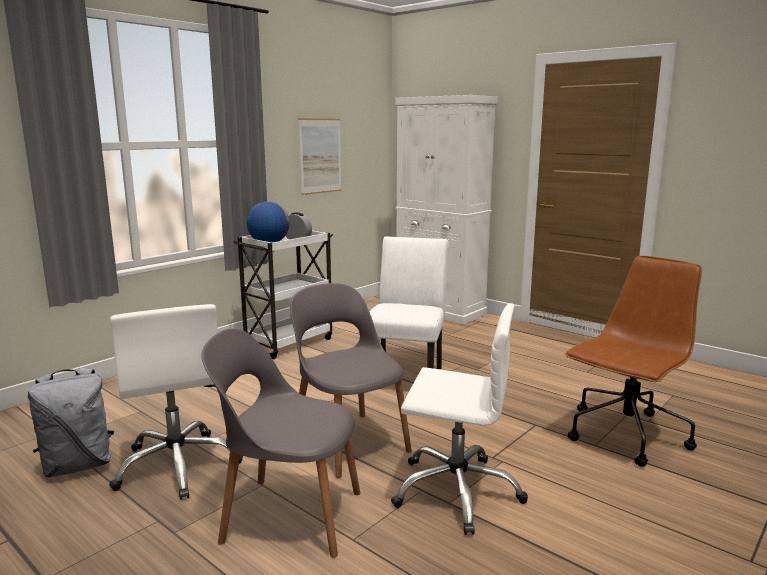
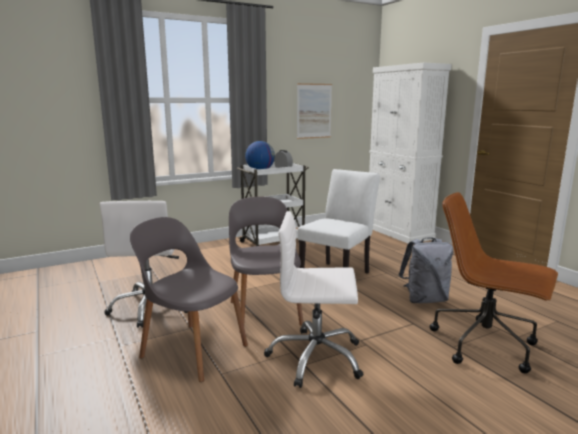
camera: 20 degrees right, 0 degrees up
(78, 465) = (98, 297): grey backpack -> grey backpack (425, 299)
(457, 491) = (316, 358): white office chair -> white office chair turned 150 degrees clockwise
(625, 436) = (485, 345): brown office chair -> brown office chair turned 120 degrees counterclockwise

